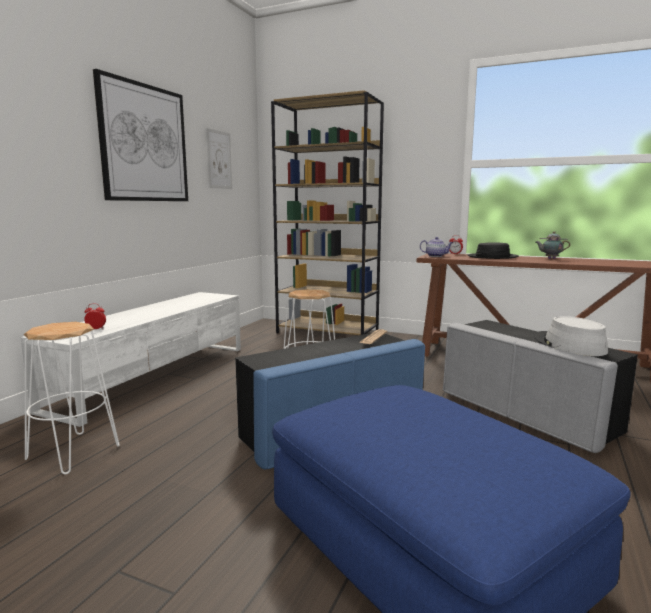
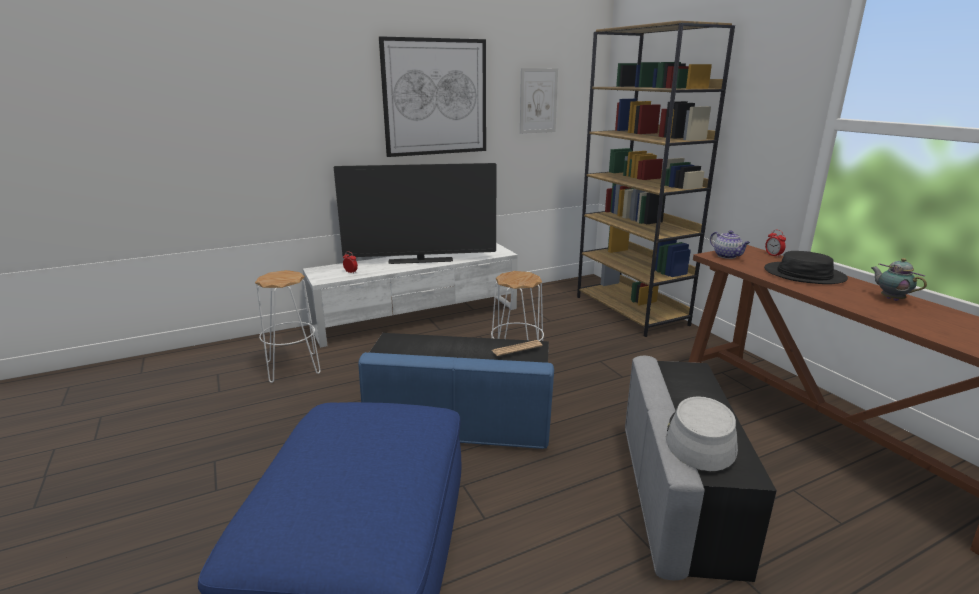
camera: 40 degrees right, 10 degrees up
(157, 311) = (420, 261): none -> television

